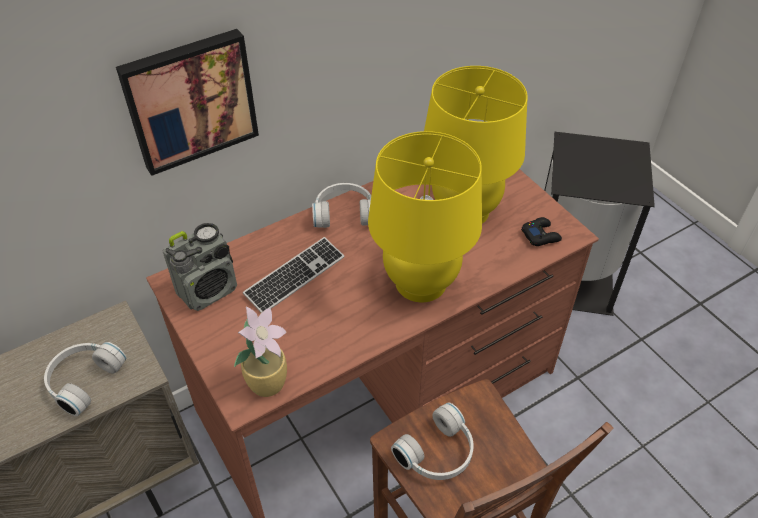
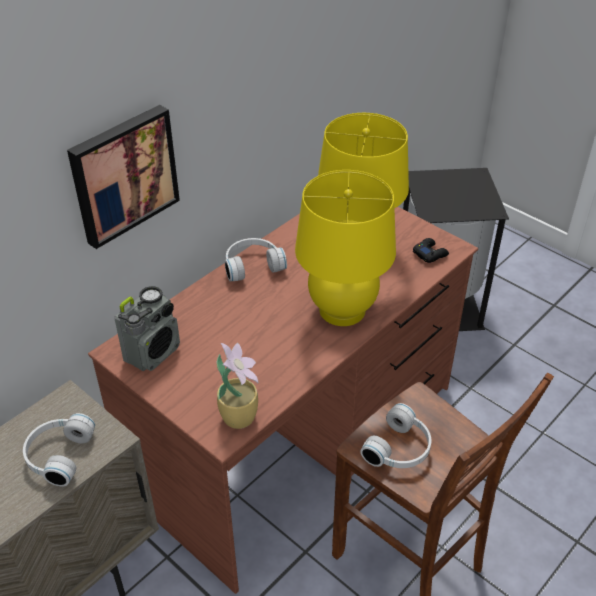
camera: 15 degrees left, 5 degrees down
(295, 276) = (228, 326): keyboard -> none

